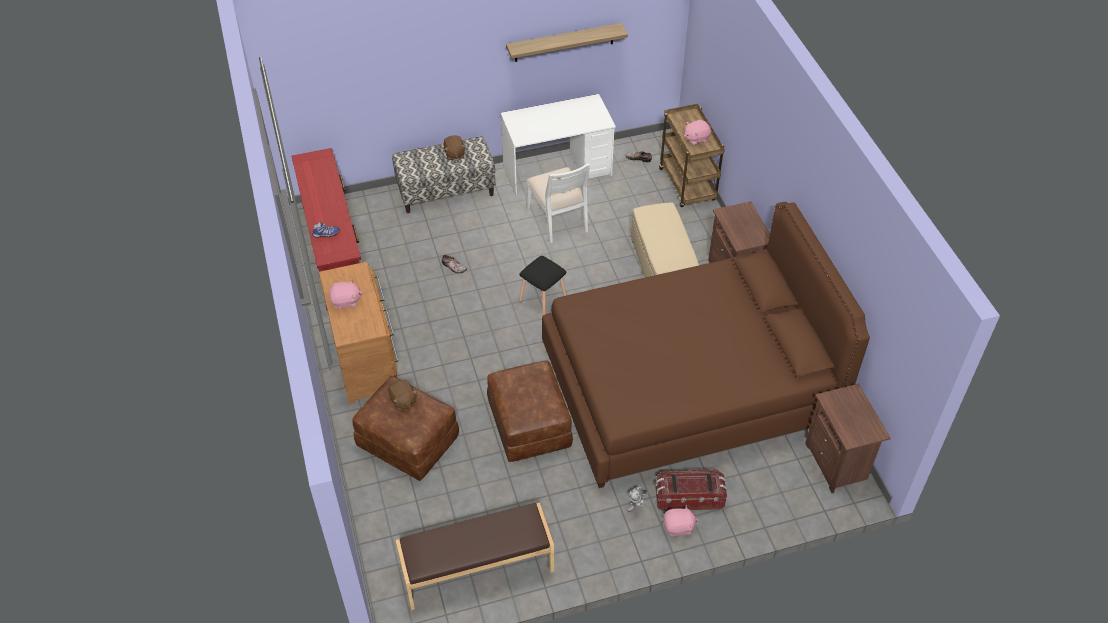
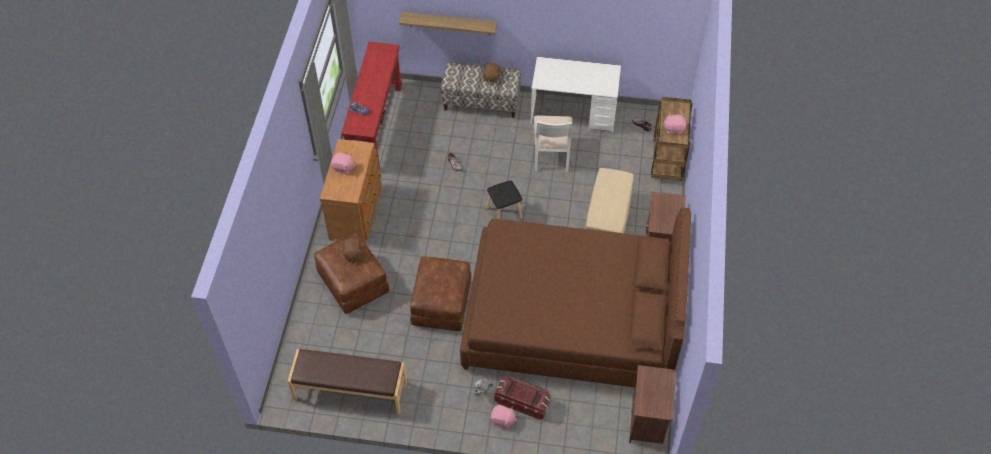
camera: 25 degrees right, 5 degrees up
(564, 42) = (595, 19): shelf -> shelf (449, 23)

